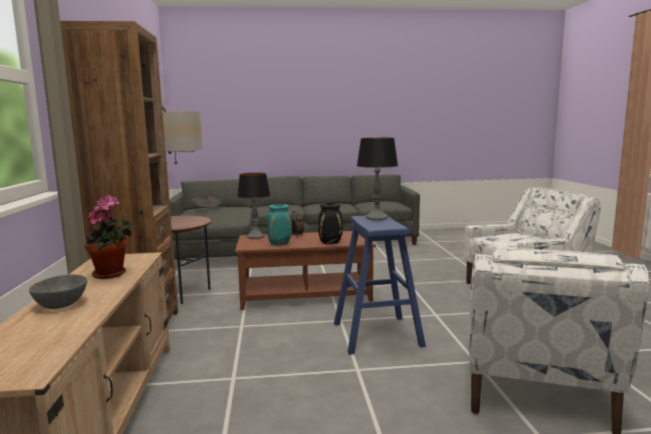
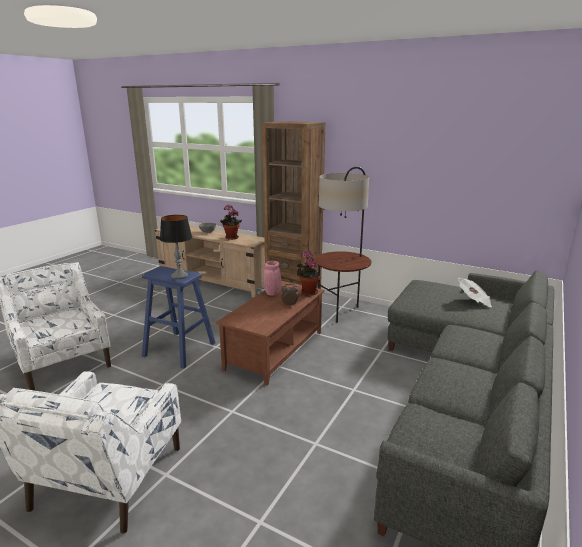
camera: 125 degrees right, 10 degrees up
(255, 237) = (308, 292): table lamp -> potted plant
(280, 244) = (272, 293): turquoise vase -> pink vase
(331, 243) = (247, 308): black vase -> none

